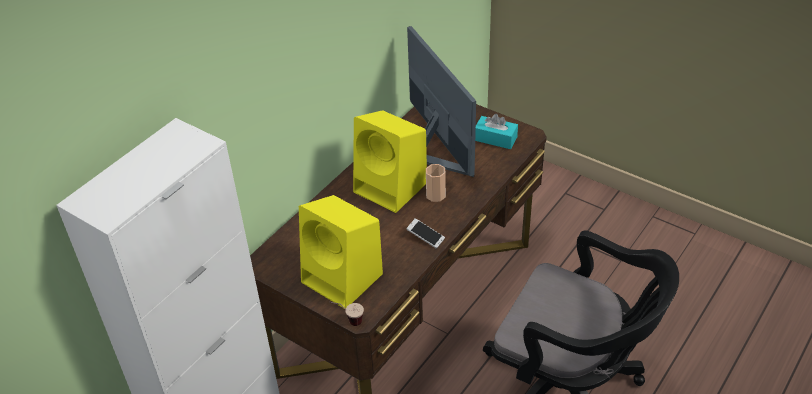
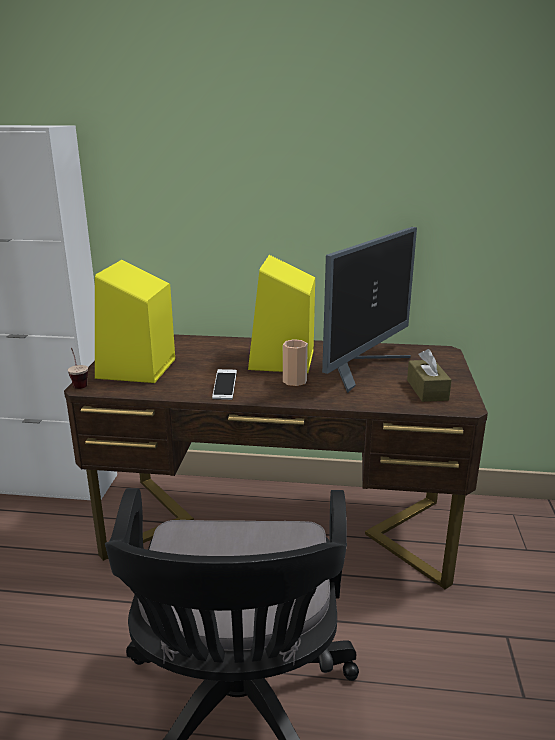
camera: 60 degrees right, 20 degrees down
(495, 139) = (427, 390): turquoise tissue box -> brown tissue box

